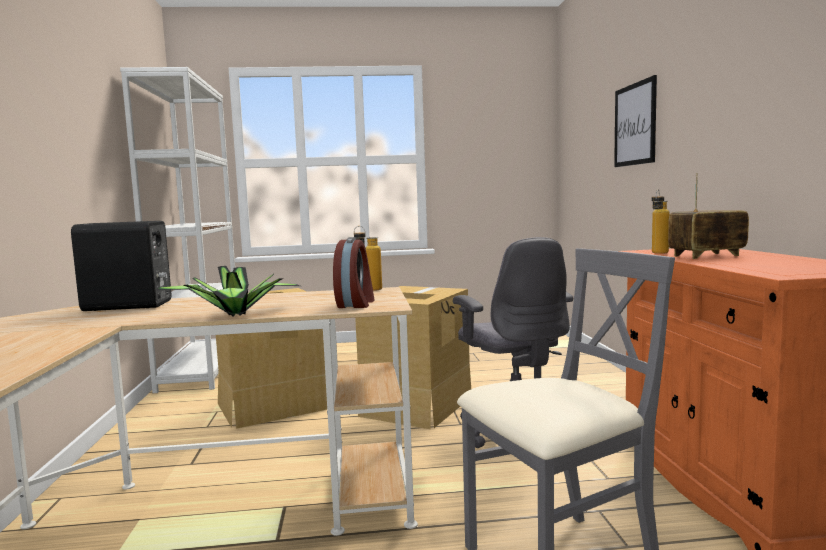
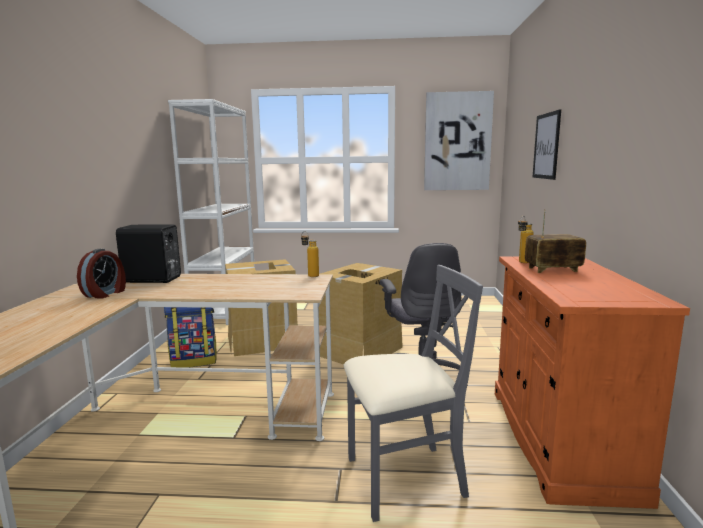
camera: 10 degrees right, 5 degrees up
(176, 440) = (194, 361): none -> backpack
(236, 315) = (209, 295): potted plant -> none
(356, 303) = (290, 290): alarm clock -> alarm clock (105, 293)
(502, 136) = (457, 142): none -> picture

